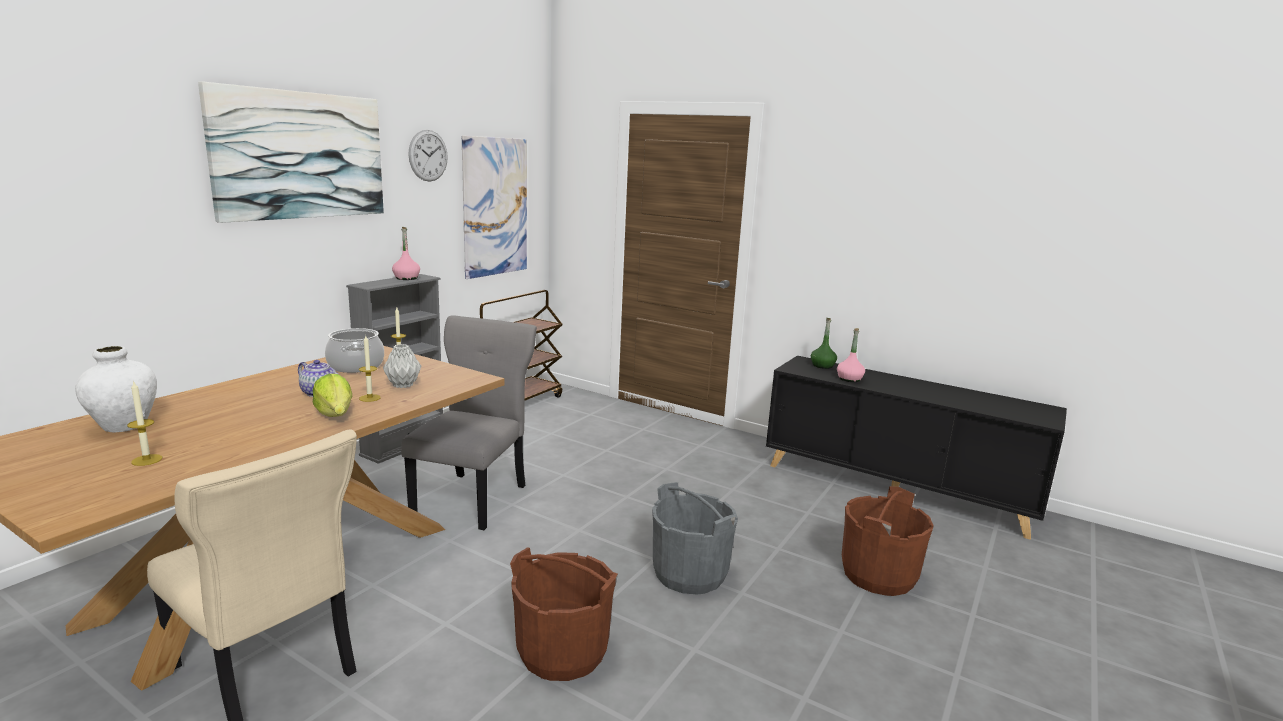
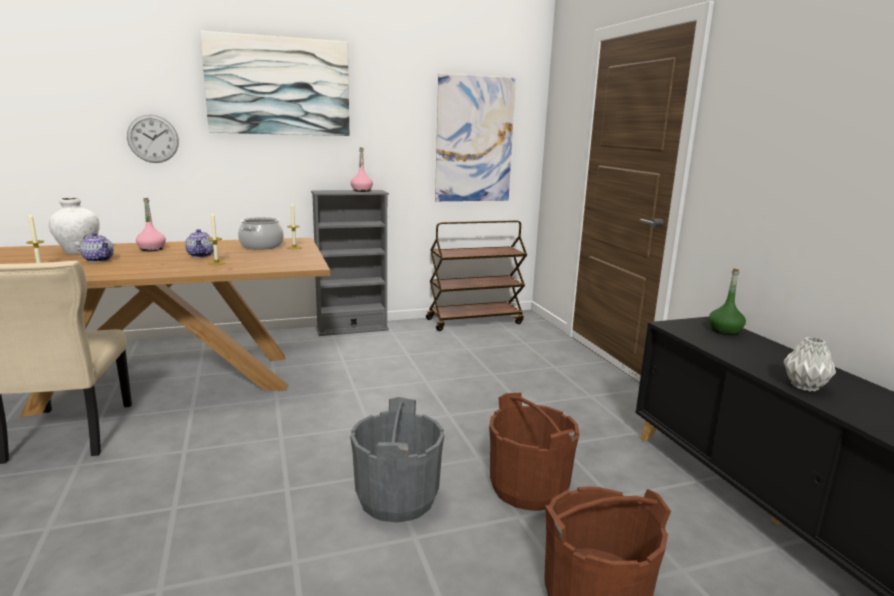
camera: 40 degrees right, 0 degrees up
(199, 429) = (99, 260): none -> teapot
(335, 414) = (174, 267): lettuce -> none
(402, 385) = (255, 260): grey vase -> grey vase (803, 386)
(428, 155) = (400, 90): wall clock -> wall clock (153, 139)
(473, 498) = (337, 376): grey chair -> none
(562, 651) = (211, 507): brown bucket -> brown bucket (529, 488)
(849, 379) = (732, 350): pink bottle -> pink bottle (151, 249)

